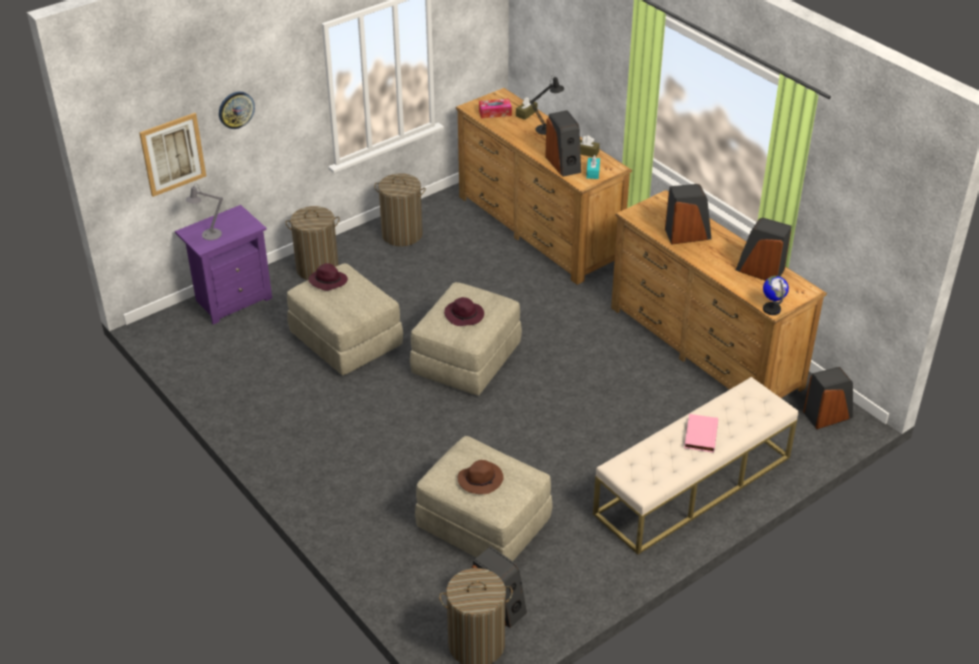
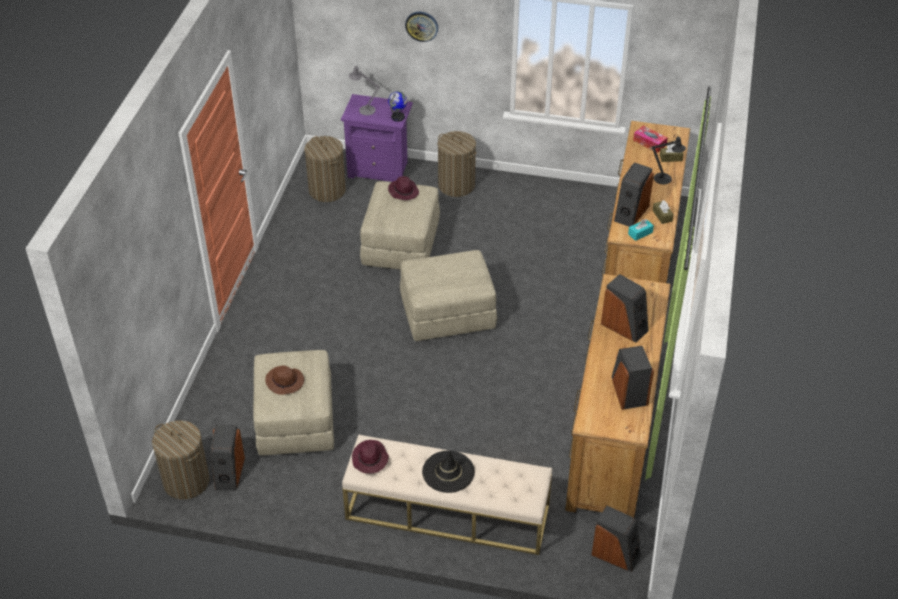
camera: 50 degrees right, 5 degrees up
(173, 154) = (361, 35): picture -> none
(402, 234) = (542, 200): laundry basket -> laundry basket (327, 190)
(464, 315) = (443, 275): purple hat -> purple hat (370, 459)
(699, 435) = (448, 472): pink book -> black hat
(771, 309) = (585, 423): globe -> globe (398, 117)

